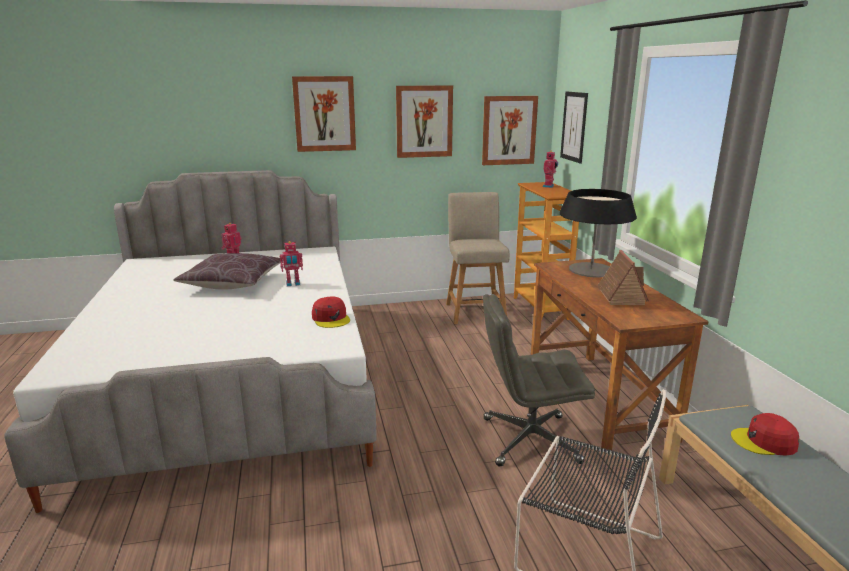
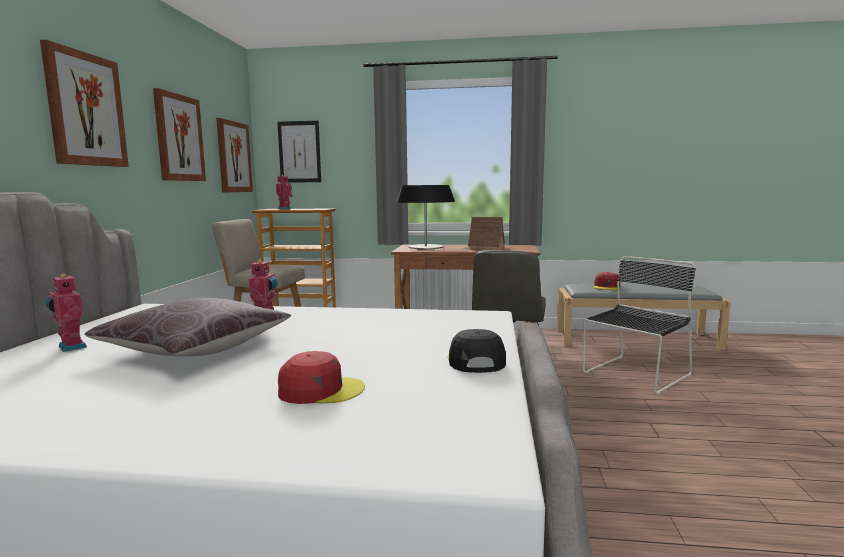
camera: 70 degrees left, 10 degrees down
(206, 356) = (475, 361): none -> black cap
(331, 318) = (409, 314): red cap -> red cap (320, 390)

